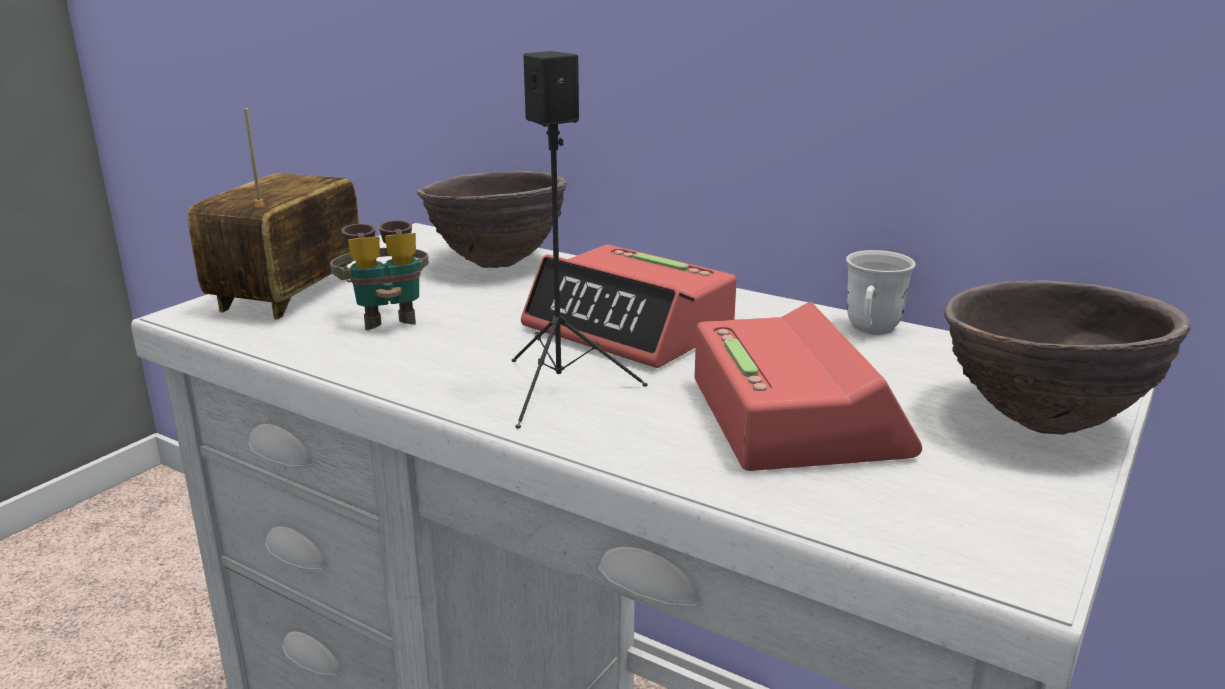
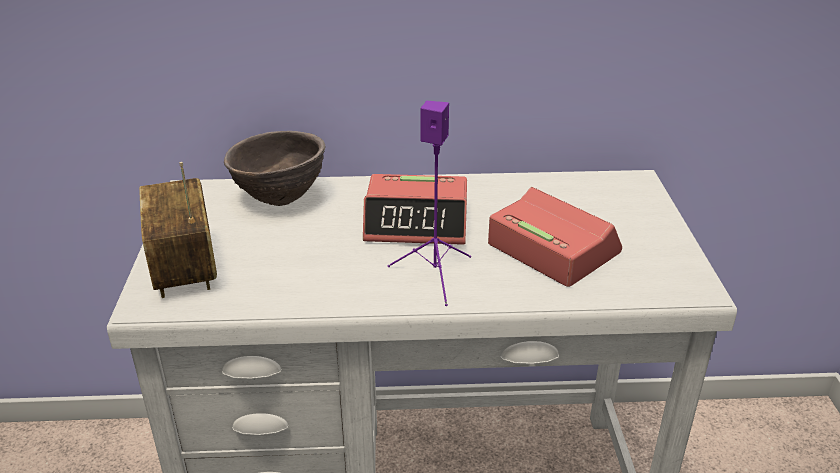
camera: 35 degrees left, 10 degrees up
(387, 317) = (275, 263): binoculars -> none
(561, 389) = (435, 274): black speaker -> purple speaker
(870, 331) = (526, 184): white mug -> none
(1041, 422) = (641, 214): brown bowl -> none

